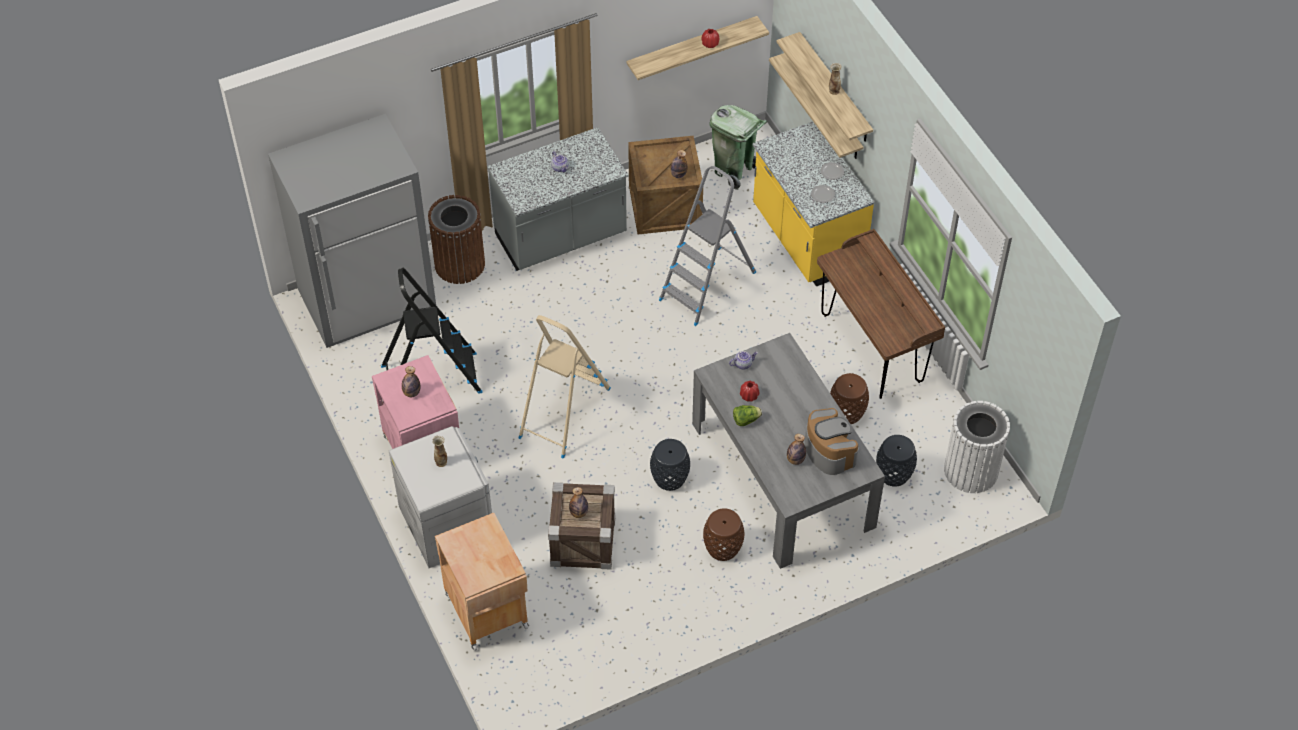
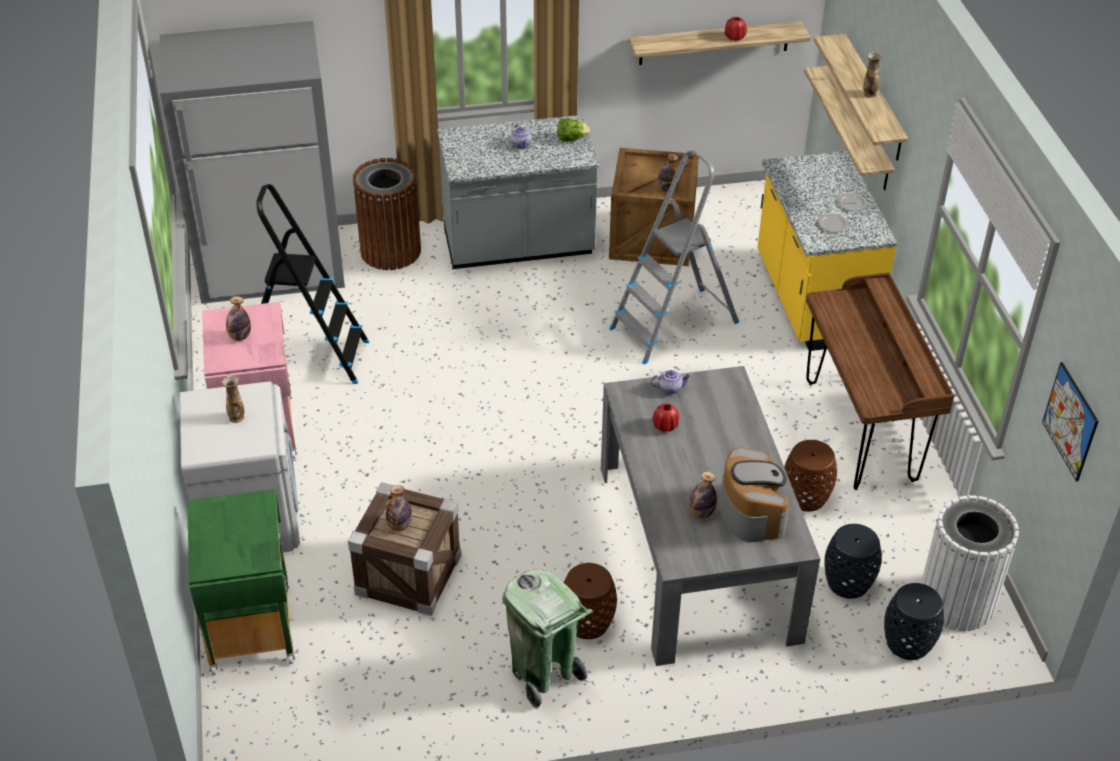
camera: 15 degrees right, 10 degrees down
(486, 609) = (251, 627): brown cart -> green cart
(565, 412) = (448, 424): beige step ladder -> none
(669, 478) = (548, 524): black stool -> black stool (907, 643)
(734, 170) = (746, 217): green trash can -> green trash can (544, 674)
(746, 420) = (651, 452): lettuce -> lettuce (571, 139)
(1036, 353) = (1070, 421): none -> picture

